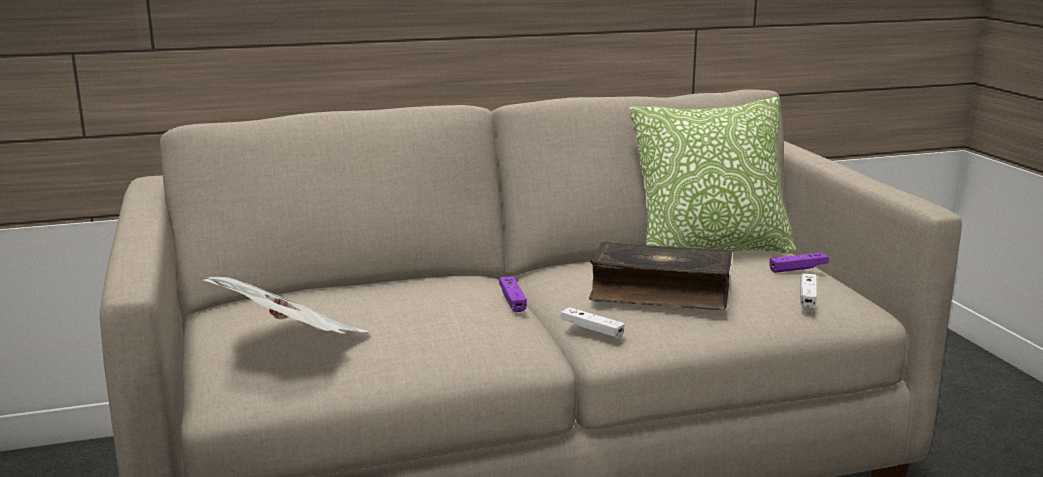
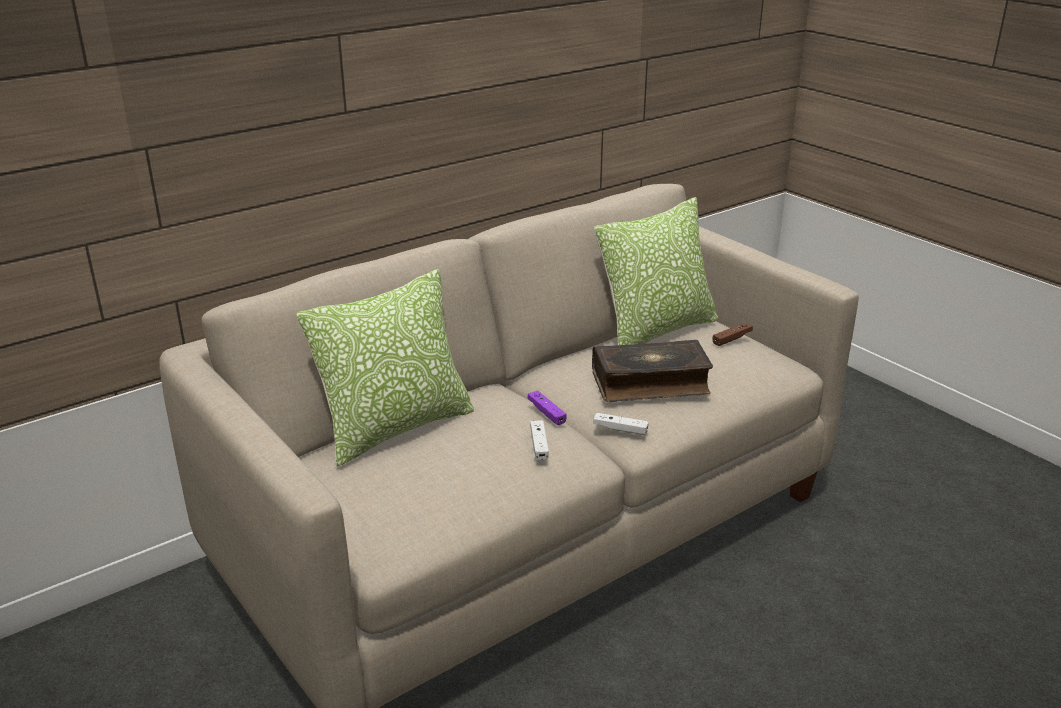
camera: 20 degrees left, 10 degrees up
(290, 344) = (405, 495): newspaper -> none
(340, 291) = (395, 428): none -> pillow
(798, 269) = (732, 339): purple game controller -> brown game controller
(807, 297) = (755, 367): white game controller -> white game controller (539, 445)

